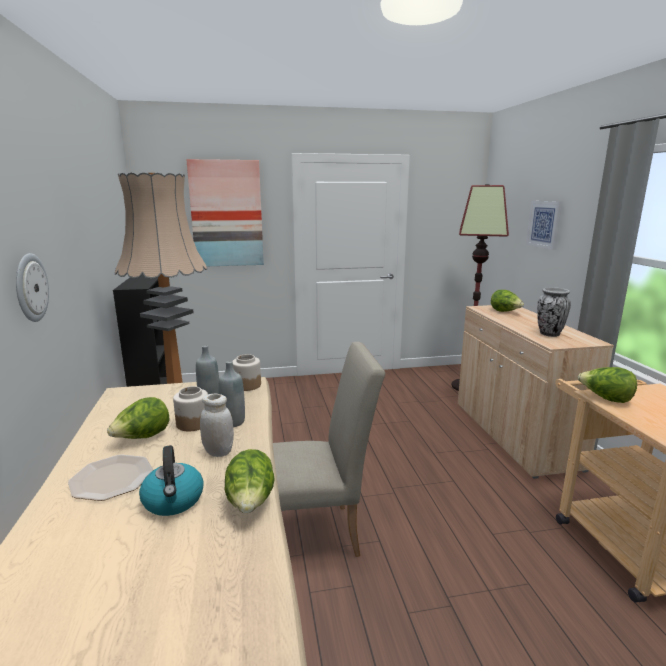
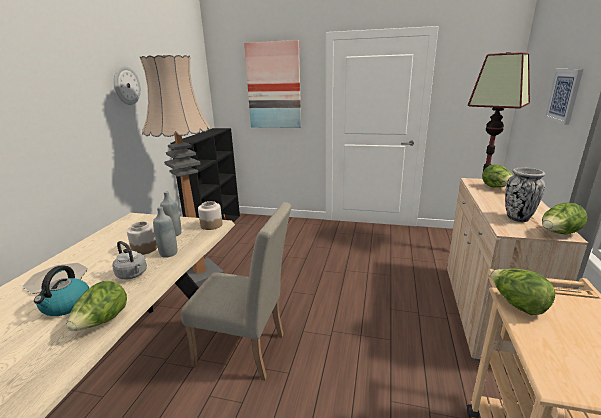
camera: 25 degrees right, 5 degrees up
(30, 288) = (58, 140): wall clock -> wall clock (126, 85)
(143, 438) = (106, 253): lettuce -> lettuce (558, 234)
(218, 452) = (133, 275): white jar -> grey kettle

